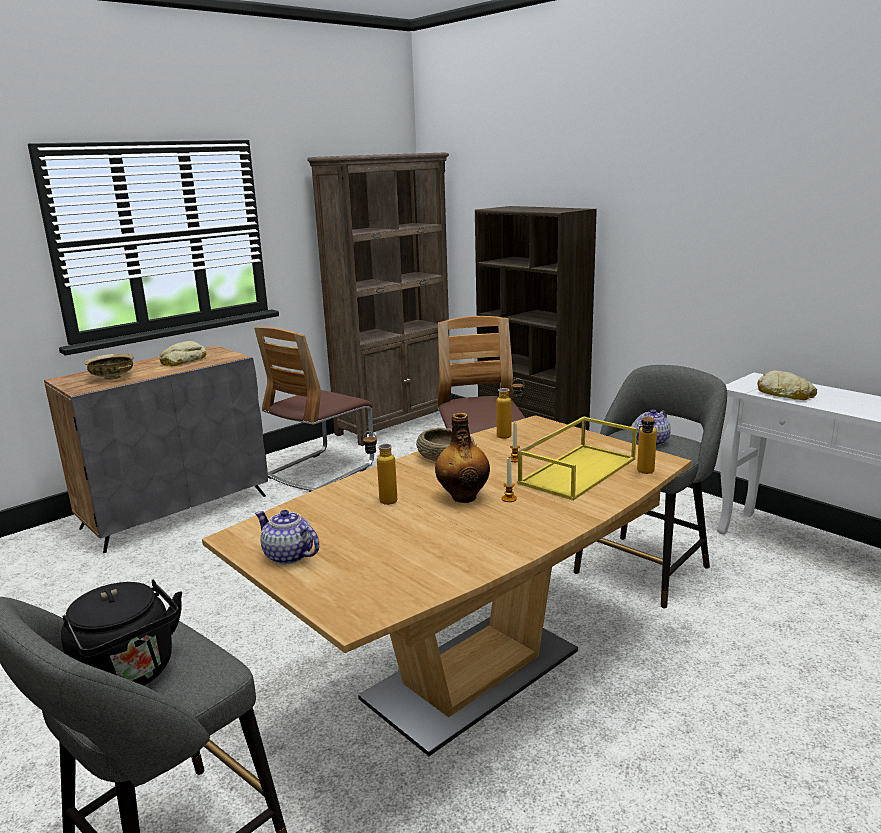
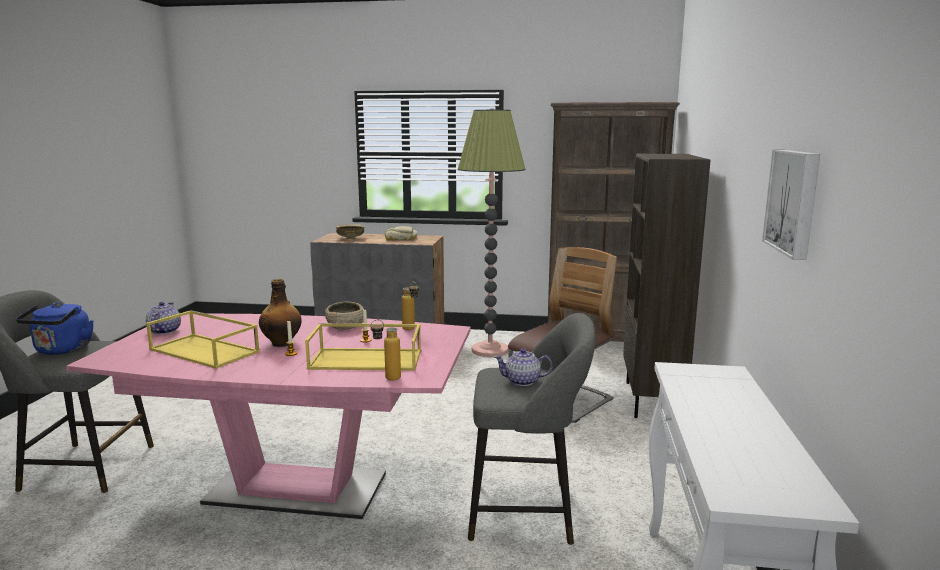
camera: 50 degrees right, 5 degrees down
(129, 675) = (62, 350): black kettle -> blue kettle
(320, 471) = (490, 350): chair -> floor lamp
(381, 500) = (257, 329): bottle -> none
(426, 540) = (206, 350): none -> yellow tray
(472, 675) = (296, 489): brown dining table -> pink dining table
(784, 393) = (694, 388): bread -> none
(808, 233) = (795, 201): none -> picture

